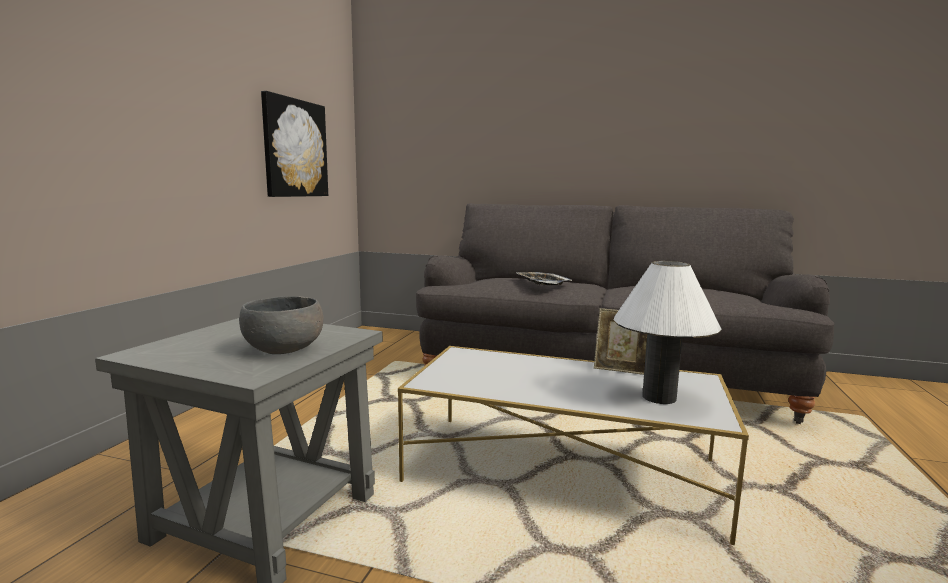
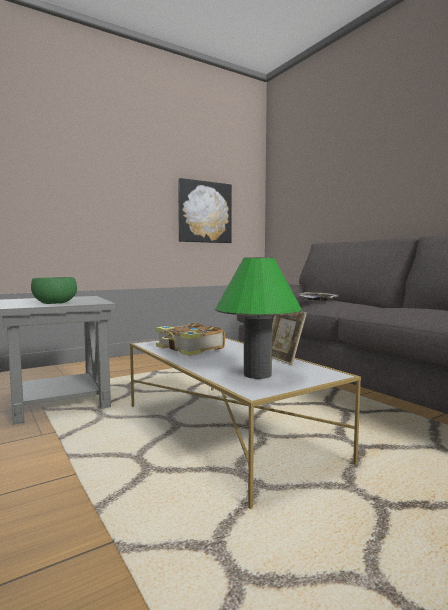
camera: 40 degrees right, 5 degrees down
(284, 349) = (55, 303): grey bowl -> green bowl
(499, 378) = (190, 349): none -> book
(659, 397) = (257, 374): white table lamp -> green table lamp

